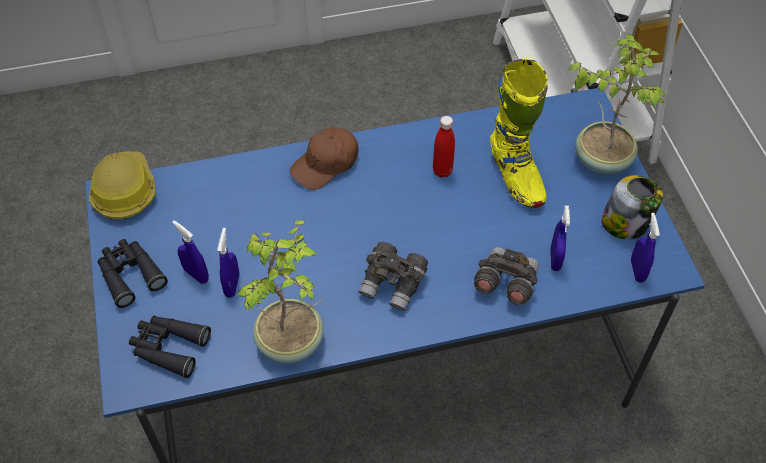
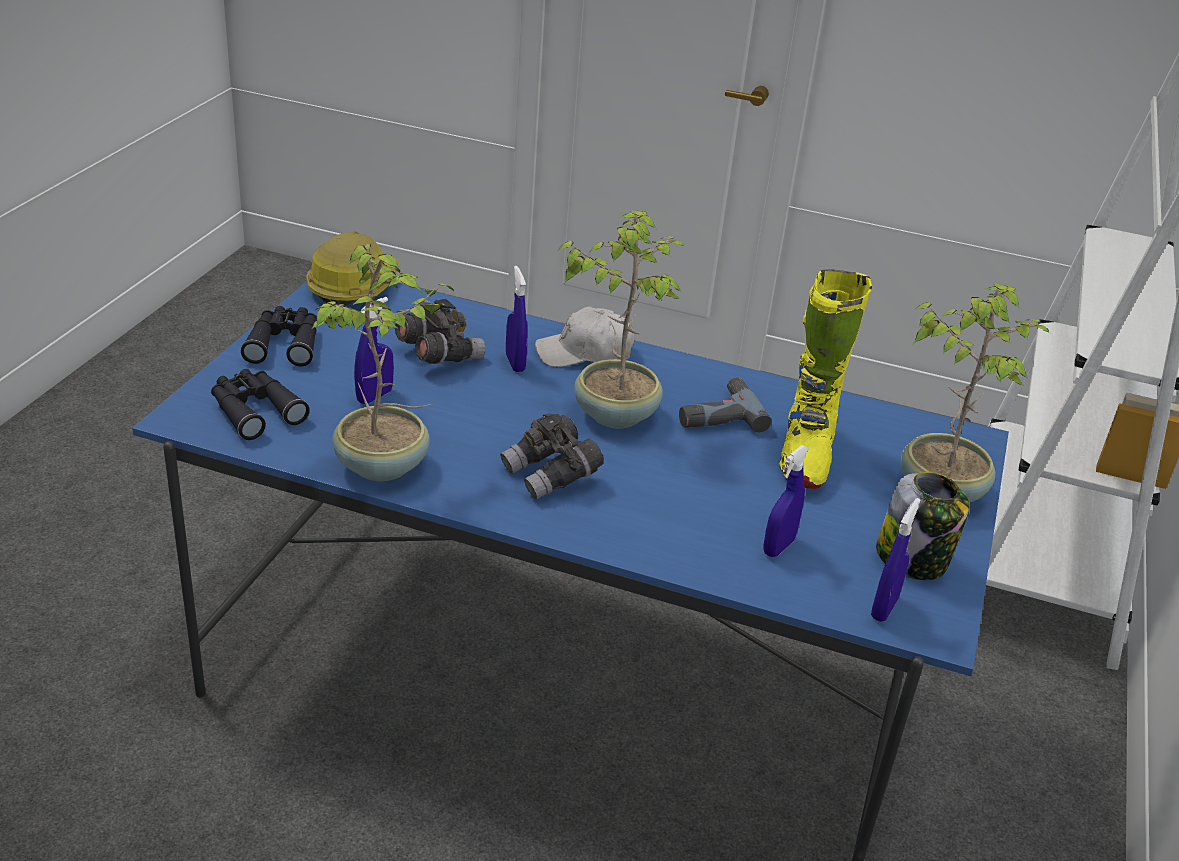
camera: 30 degrees right, 20 degrees down
(196, 275) = (348, 372): blue spray bottle -> blue spray bottle (515, 363)
(325, 164) = (585, 353): brown cap -> white cap
(386, 207) = (615, 413): none -> potted plant
(442, 171) = (716, 413): red bottle -> power drill
(505, 283) = (688, 537): grey binoculars -> grey binoculars (438, 355)

